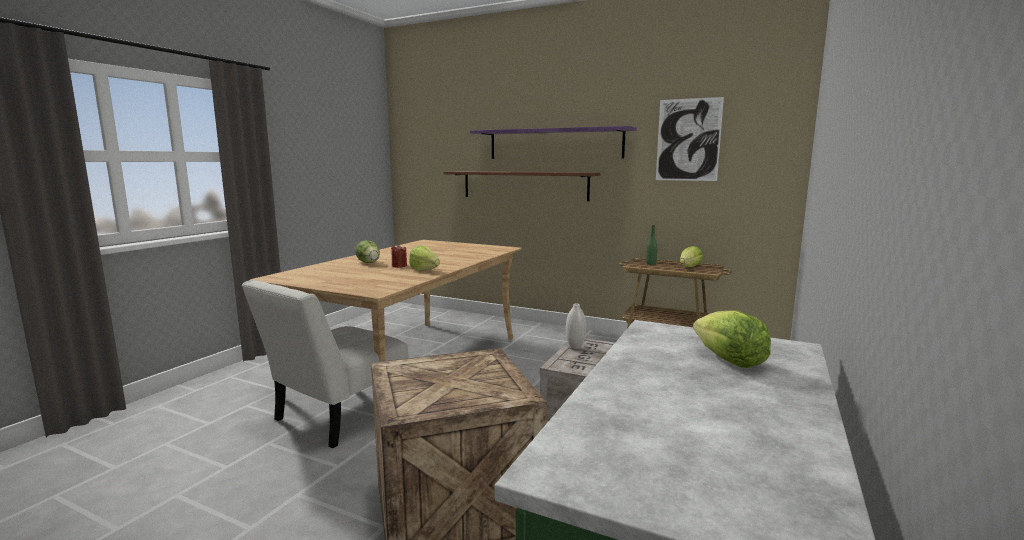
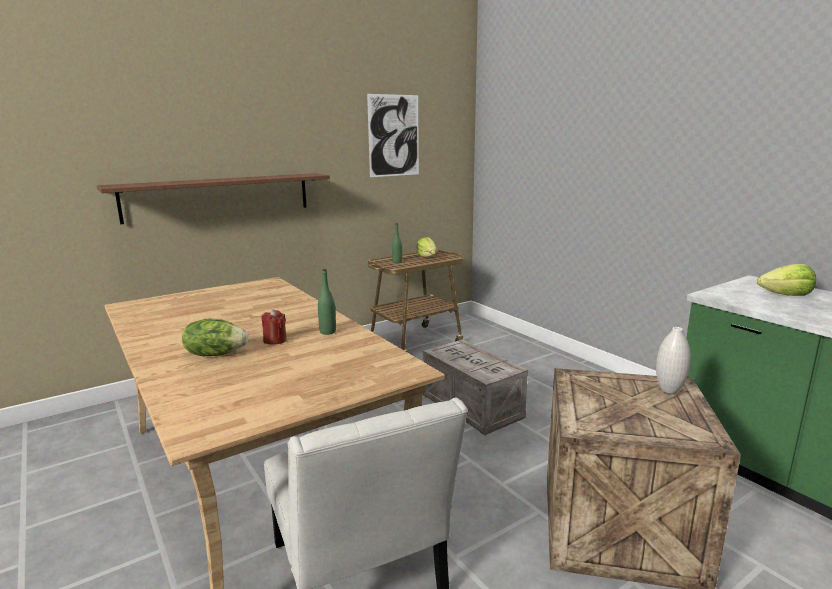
camera: 60 degrees left, 5 degrees up
(425, 270) = (327, 332): lettuce -> green bottle
(554, 144) = (256, 140): purple shelf -> none
(575, 347) = (452, 357): white vase -> white vase (669, 390)

